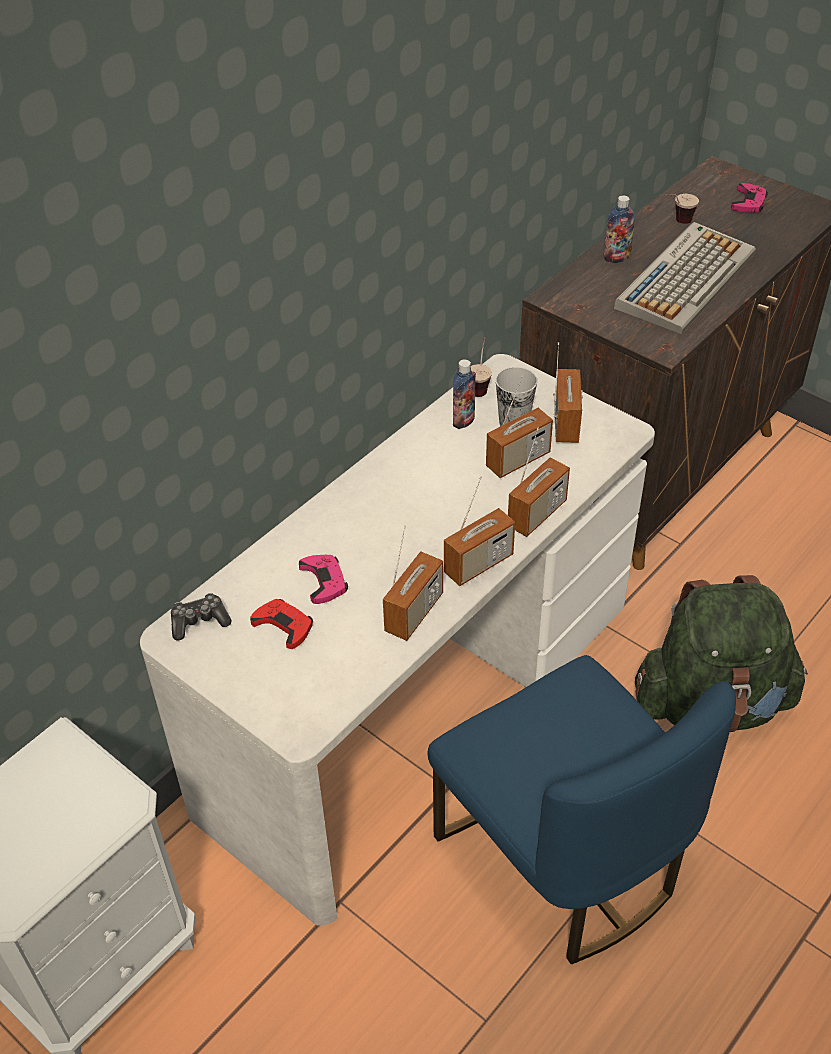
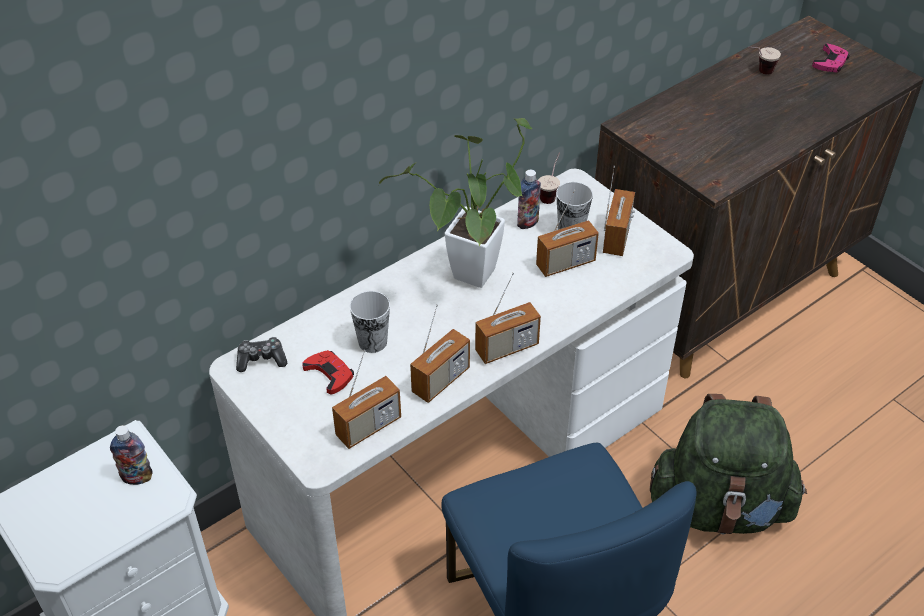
camera: 10 degrees right, 0 degrees up
(324, 581) = (372, 342): pink game controller -> cup
(415, 495) = (469, 280): none -> potted plant
(537, 514) = (569, 313): radio -> radio (368, 427)
(616, 258) = (694, 97): bottle -> bottle (137, 477)
(685, 279) = (751, 124): keyboard -> none

